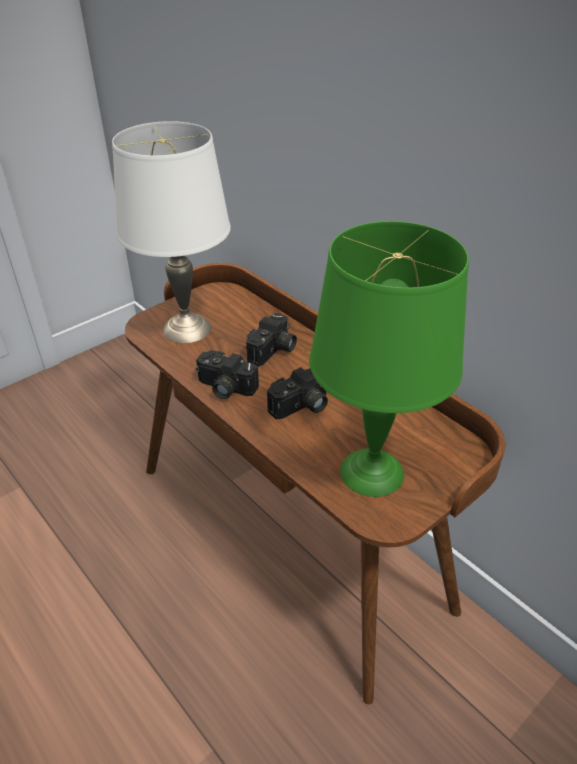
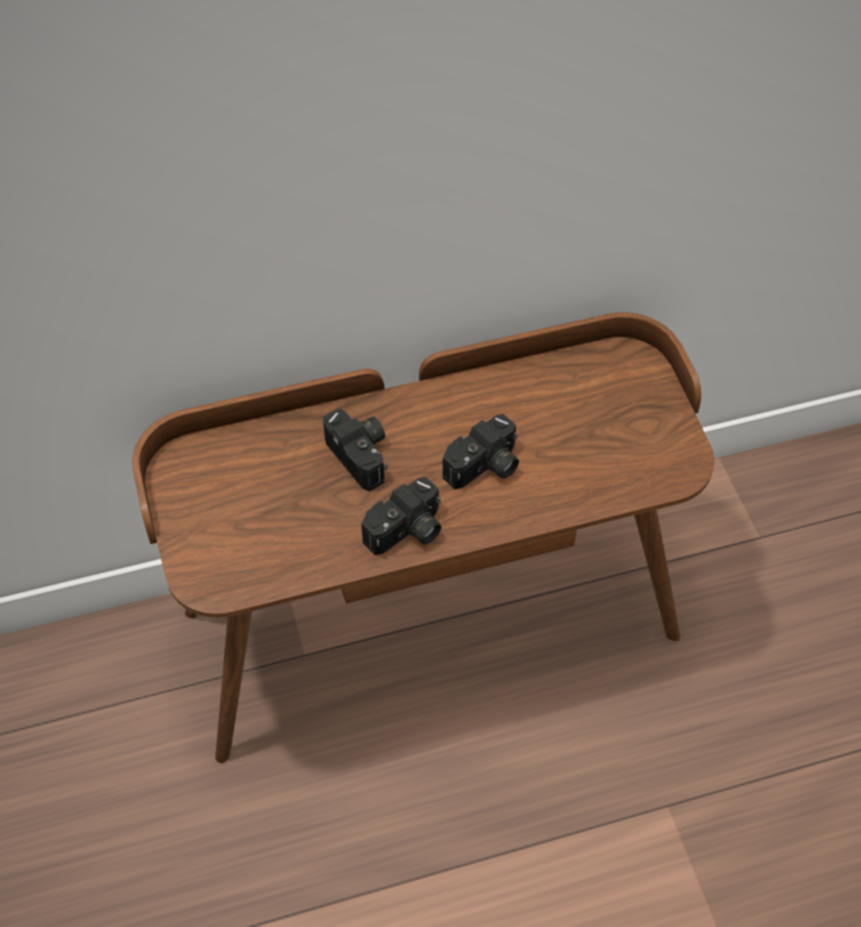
camera: 65 degrees left, 15 degrees up
(186, 329) = (249, 535): white table lamp -> none
(301, 407) = (485, 467): camera -> camera turned 60 degrees clockwise
(371, 473) = (618, 449): green table lamp -> none

